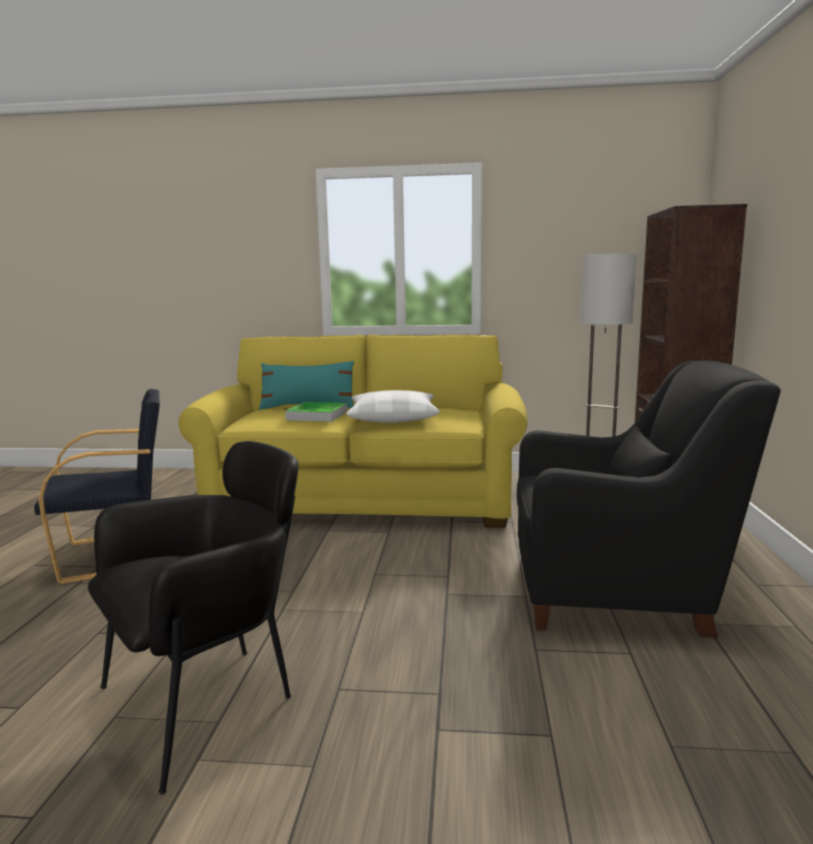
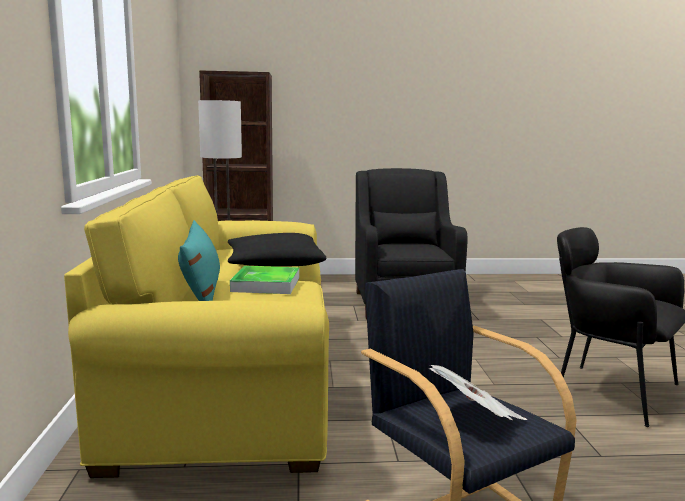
camera: 100 degrees left, 0 degrees up
(90, 479) = (475, 417): none -> newspaper
(393, 417) = (274, 263): white pillow -> black pillow

